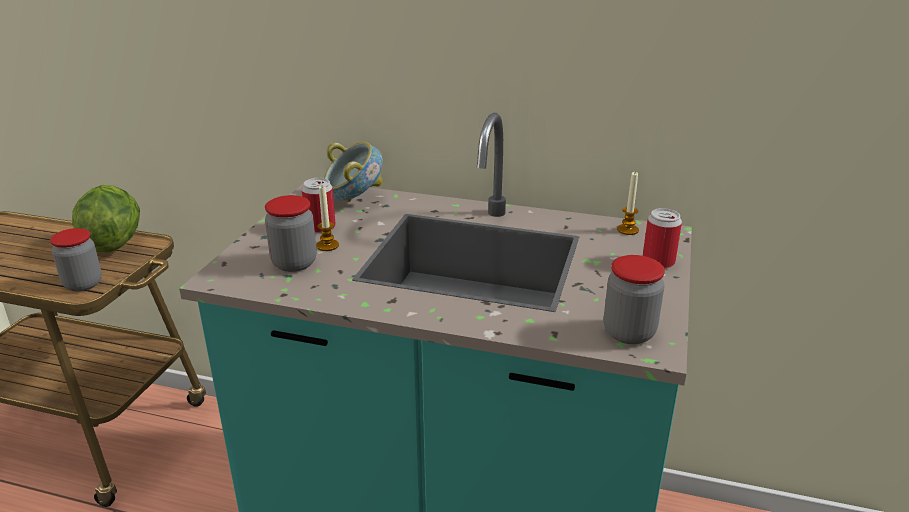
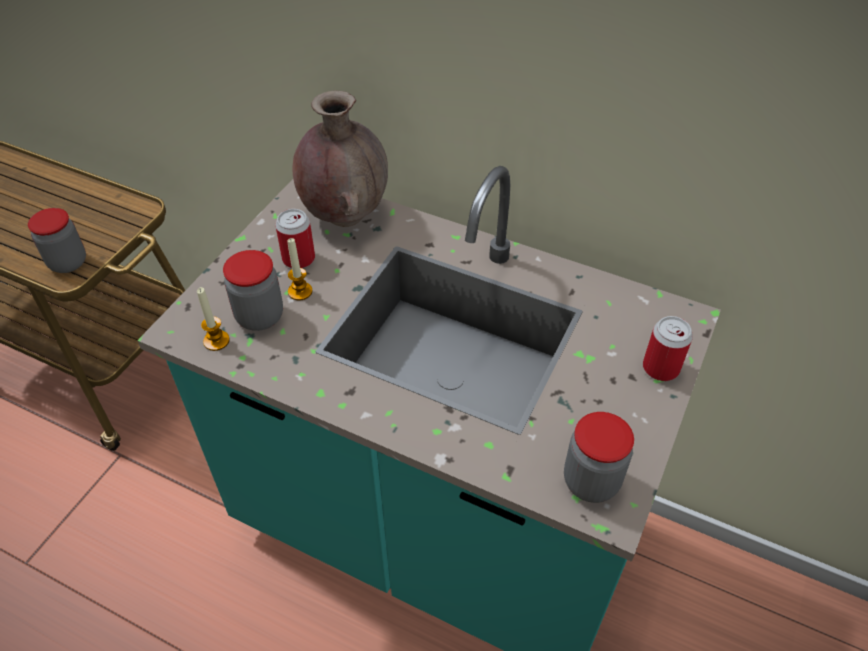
camera: 10 degrees right, 20 degrees up
(113, 243) = (103, 205): lettuce -> none
(354, 200) = (344, 214): bowl -> brown vase
(627, 230) = (642, 307): candle -> candle (216, 341)

